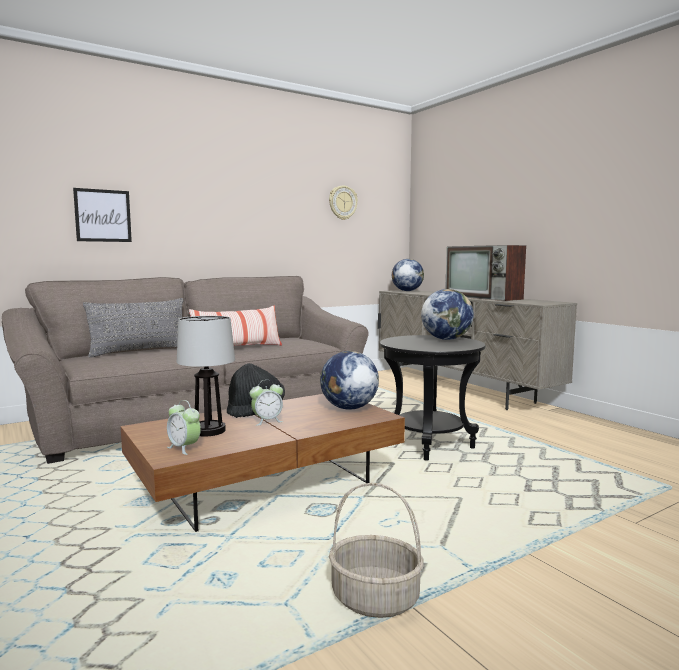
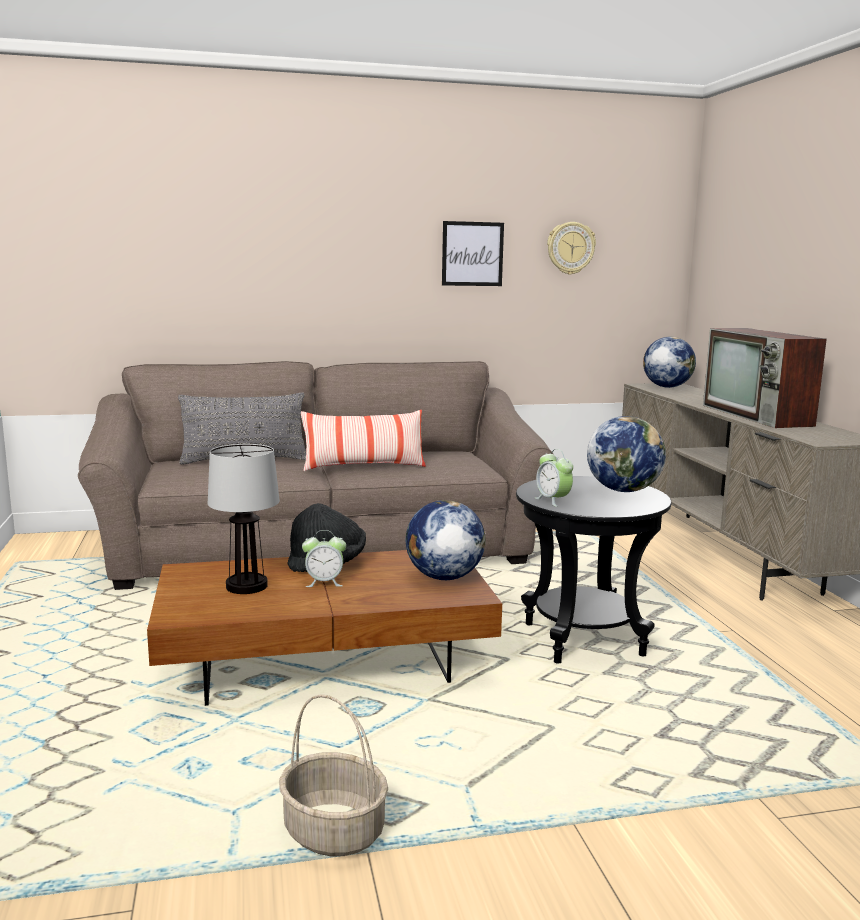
camera: 20 degrees right, 5 degrees up
(103, 215) = (221, 277): picture -> picture (472, 254)
(184, 448) = (200, 607): alarm clock -> alarm clock (553, 501)

